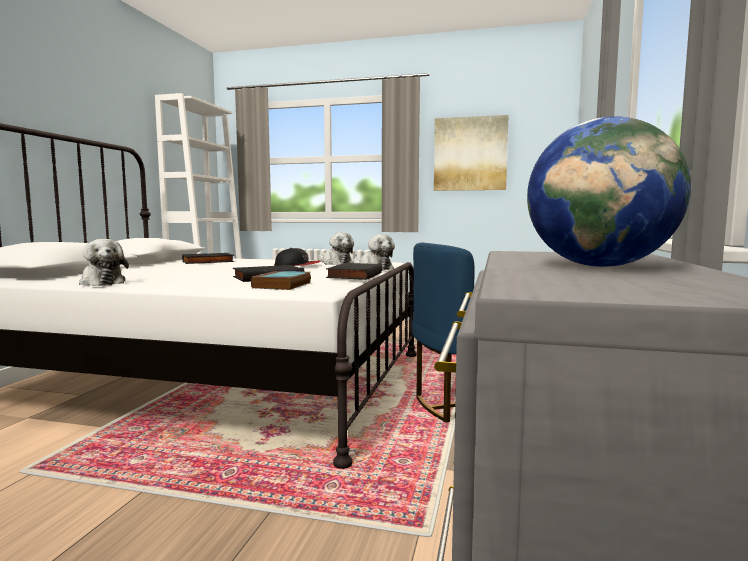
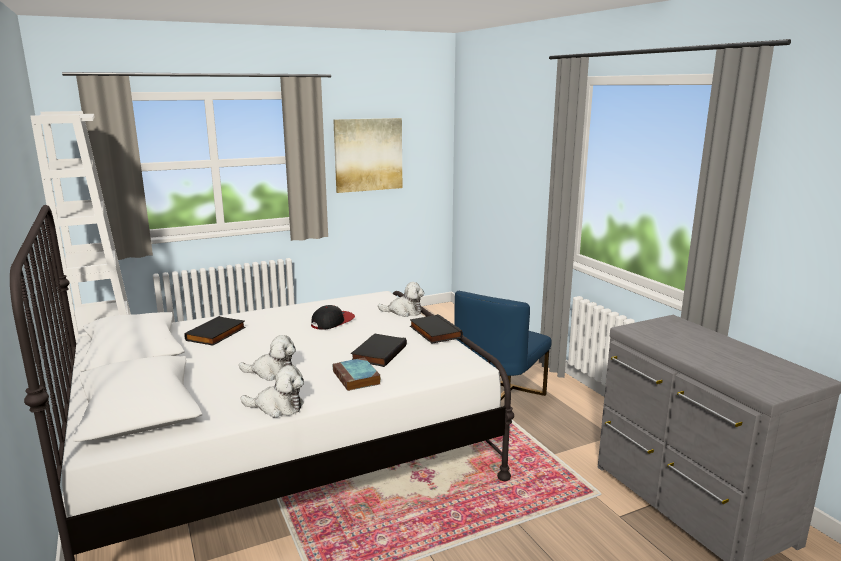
camera: 40 degrees left, 10 degrees up
(282, 285) = (428, 364): book -> book (357, 378)
(335, 263) = (347, 307): plush toy -> plush toy (272, 372)
(600, 266) = (715, 351): globe -> none

